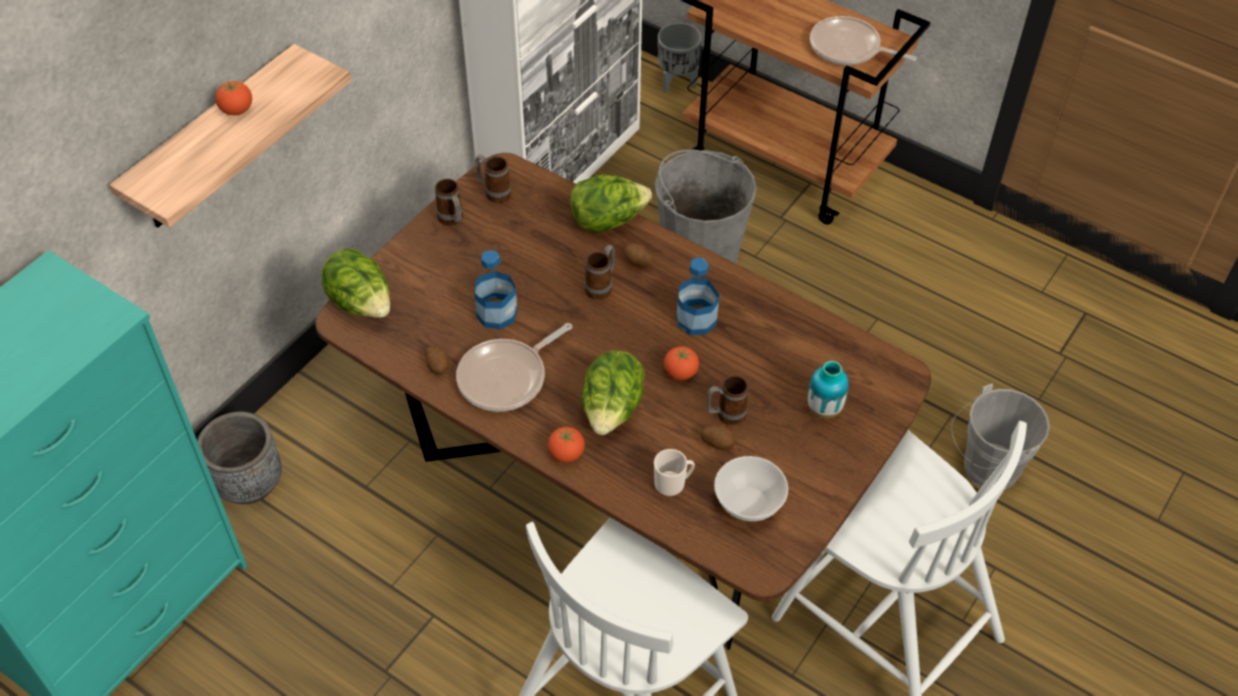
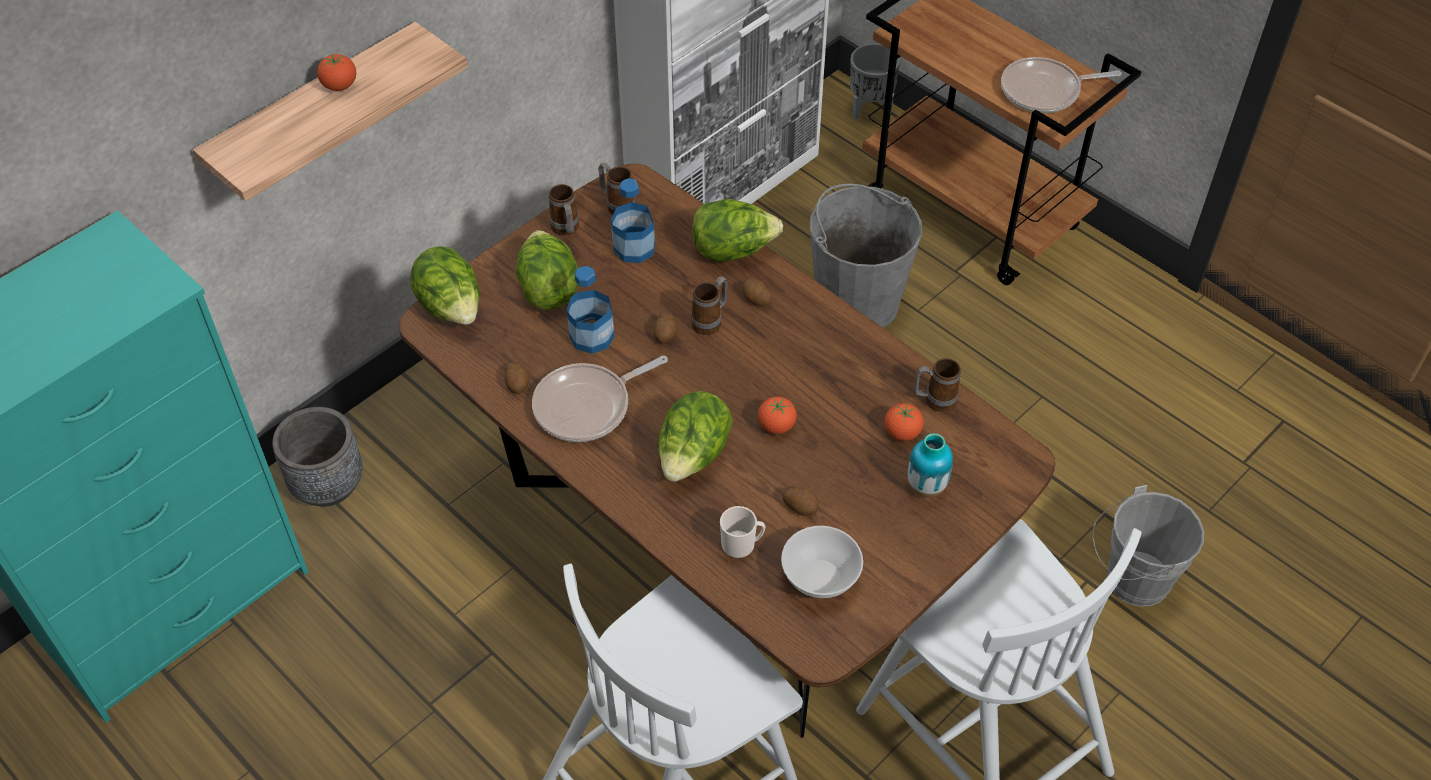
camera: 10 degrees right, 0 degrees up
(447, 276) = (548, 289): none -> lettuce
(563, 303) = (665, 334): none -> potato
(566, 454) = (634, 497): tomato -> tomato (902, 432)
(696, 319) = (806, 370): bottle -> bottle (634, 248)
(725, 415) = (815, 478): mug -> mug (934, 401)
(848, 48) = (1045, 91): frying pan -> frying pan turned 45 degrees counterclockwise

